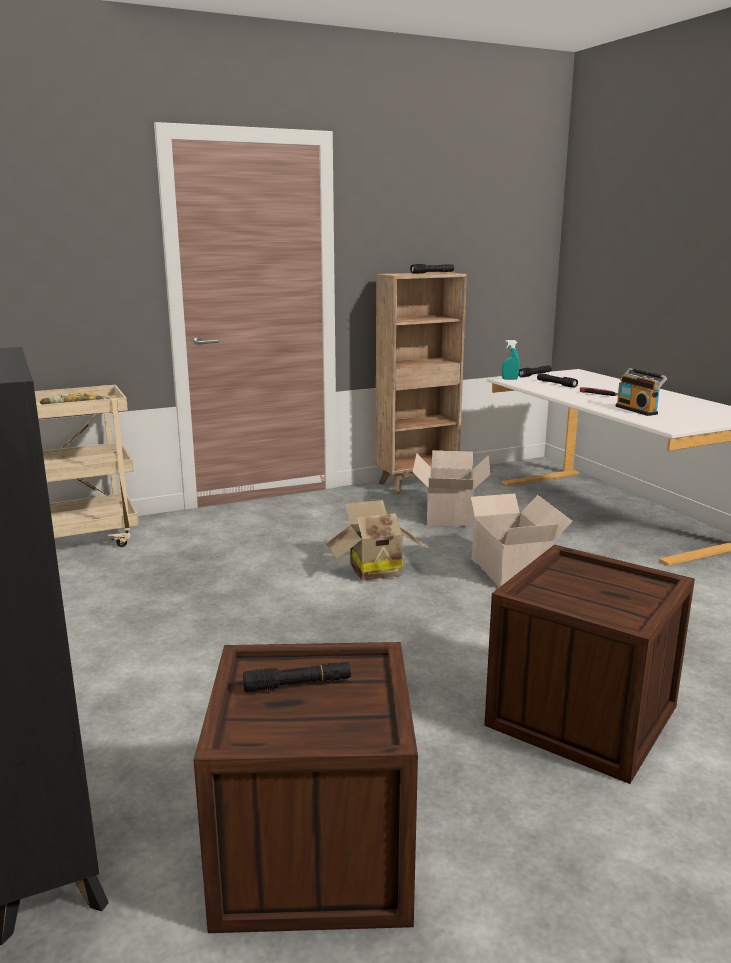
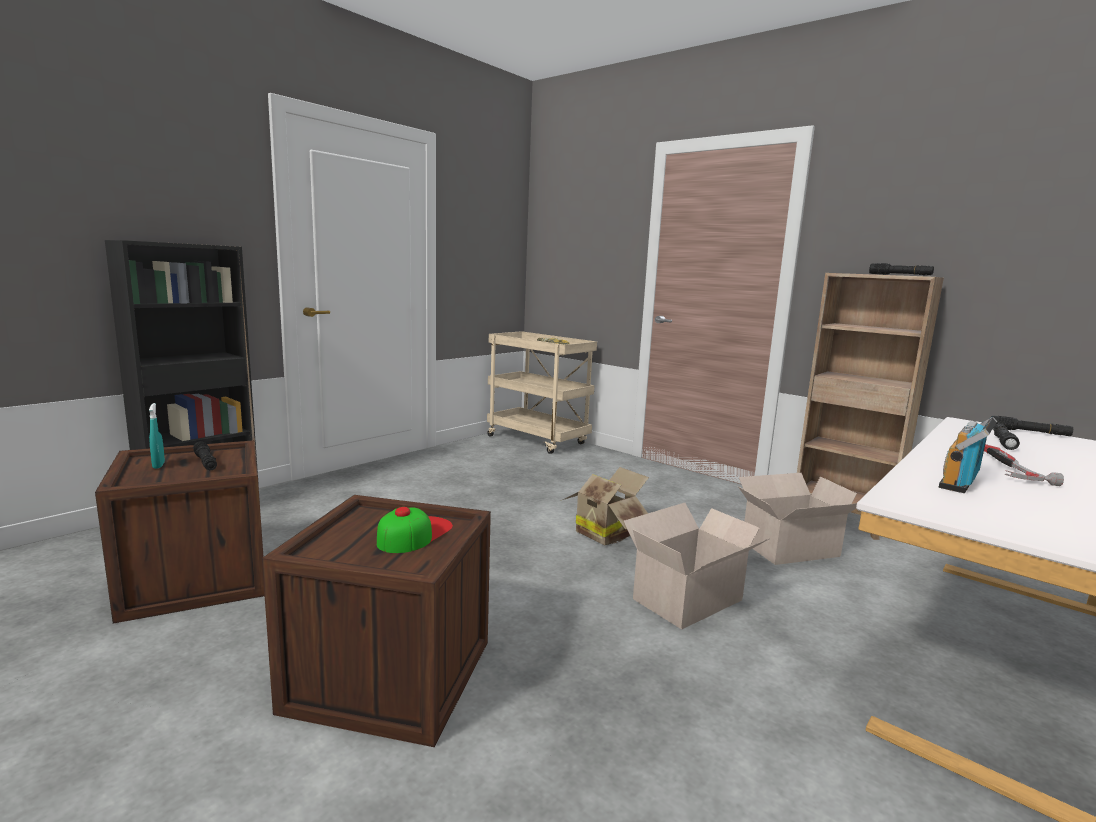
camera: 65 degrees right, 5 degrees down
(509, 379) = (963, 424): turquoise spray bottle -> turquoise spray bottle (158, 465)
(588, 580) = (414, 534): none -> cap

